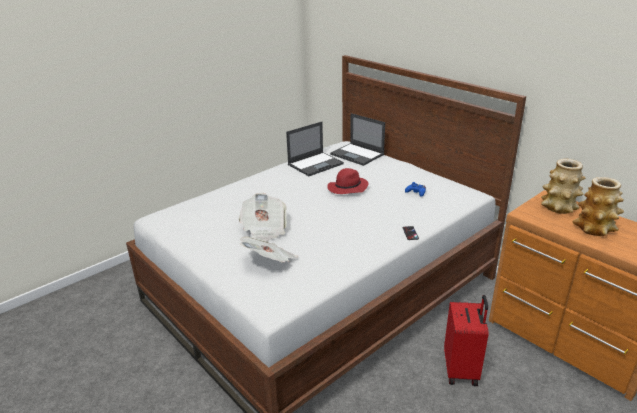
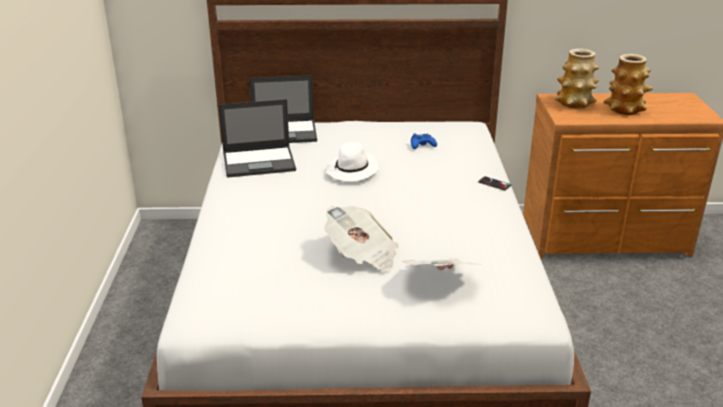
camera: 50 degrees left, 0 degrees up
(316, 164) = (260, 162): laptop -> laptop turned 75 degrees clockwise
(347, 188) = (352, 171): red hat -> white hat
(462, 370) = (583, 309): red suitcase -> none

